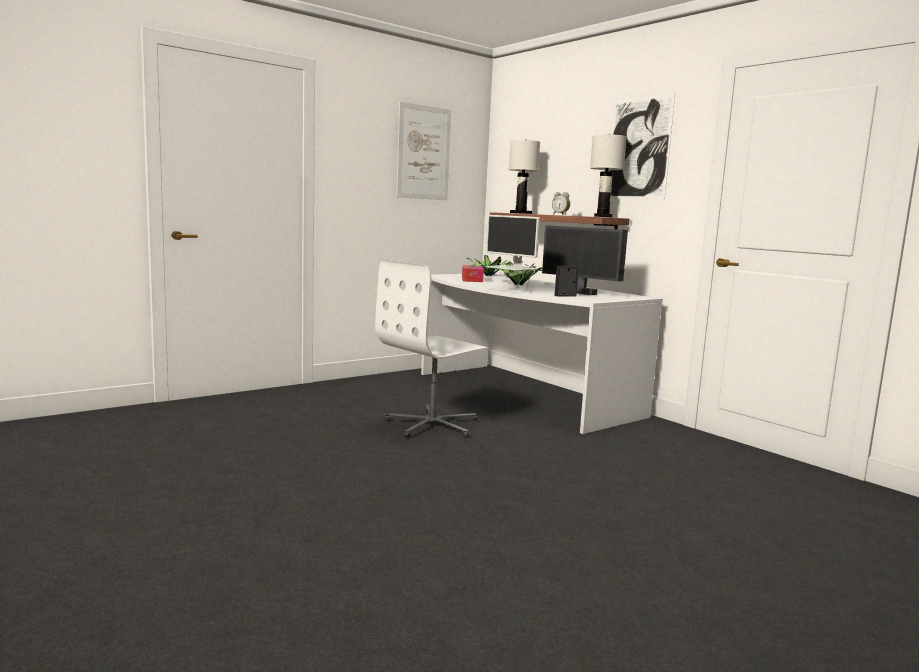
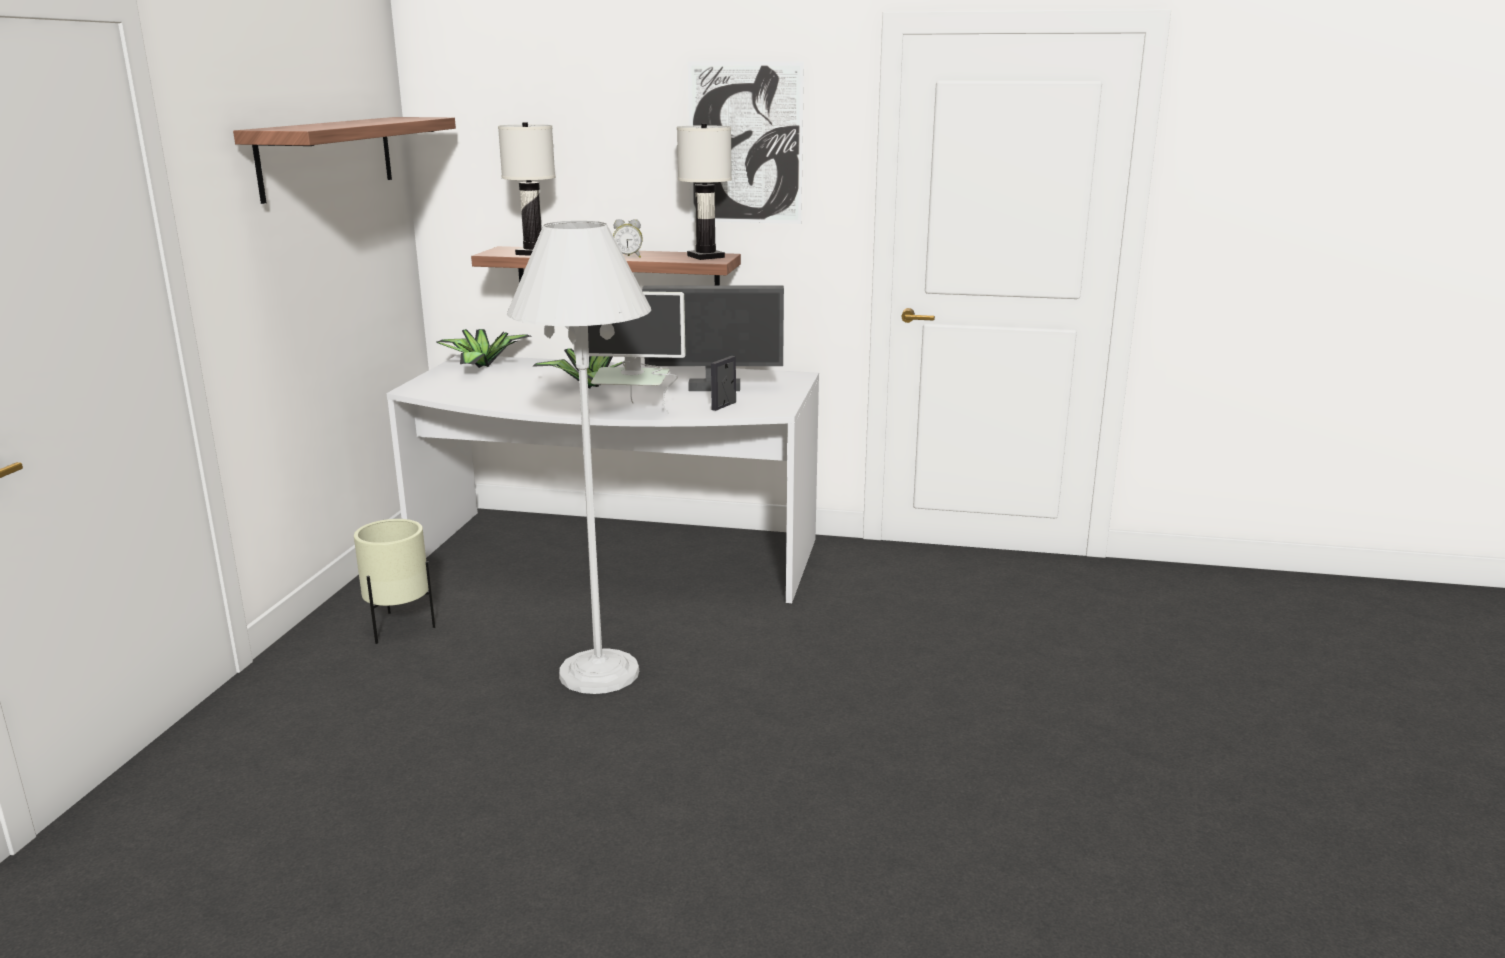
camera: 40 degrees left, 10 degrees up
(381, 389) = (399, 628): none -> beige planter
(423, 153) = (327, 156): picture -> shelf
(433, 425) = (598, 673): white office chair -> white floor lamp
(472, 279) = (498, 390): tissue box -> none

